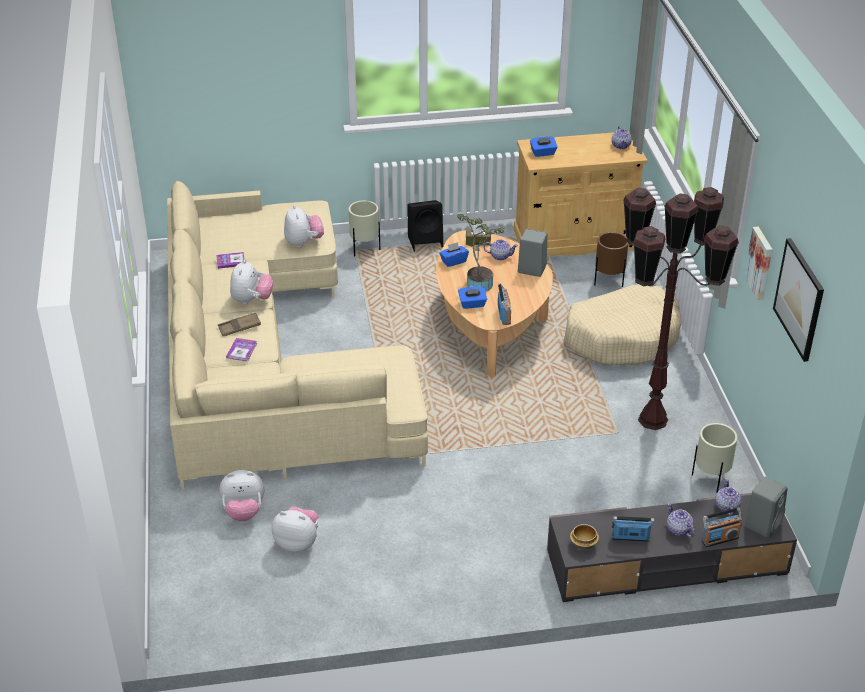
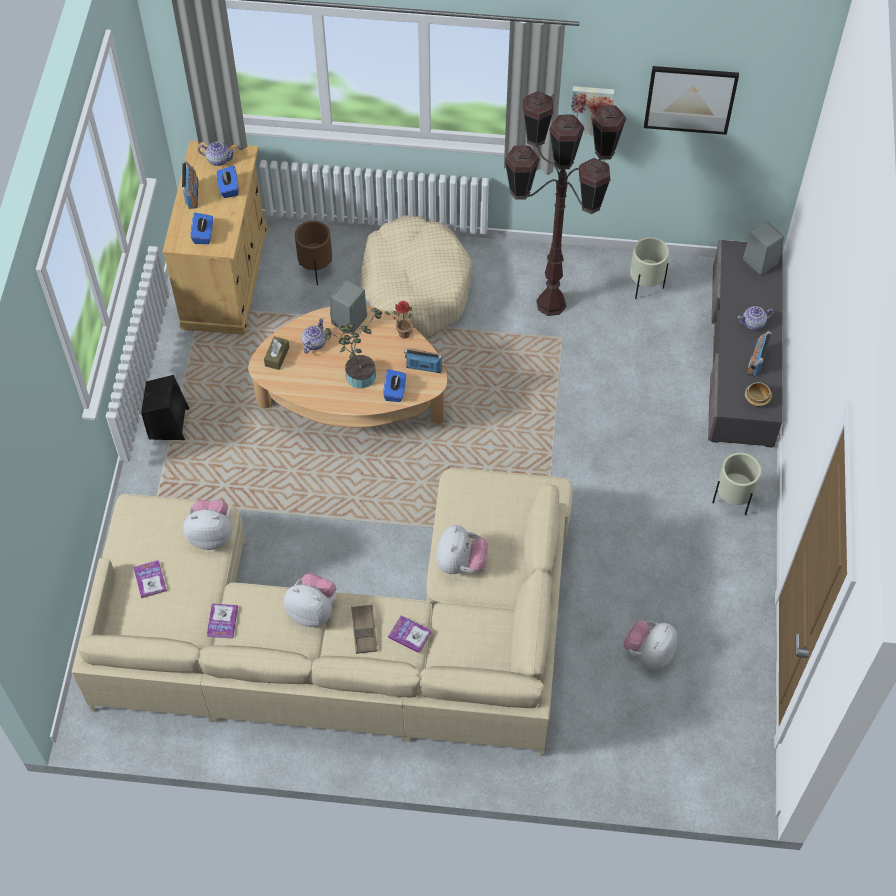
camera: 75 degrees left, 20 degrees up
(244, 511) = (591, 697): plush toy -> plush toy (460, 563)
(256, 224) = (150, 579): none -> book
(364, 249) = (156, 491): beige planter -> beige planter (732, 500)
(453, 261) = (307, 389): blue tissue box -> blue tissue box (228, 188)
(532, 297) = (401, 334): none -> potted plant
(719, 539) = (771, 298): radio -> radio (192, 195)
(726, 507) = (733, 279): teapot -> none

